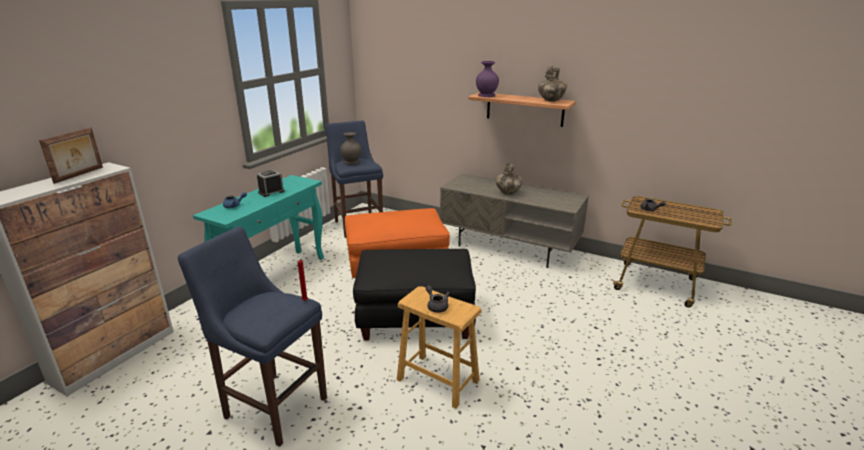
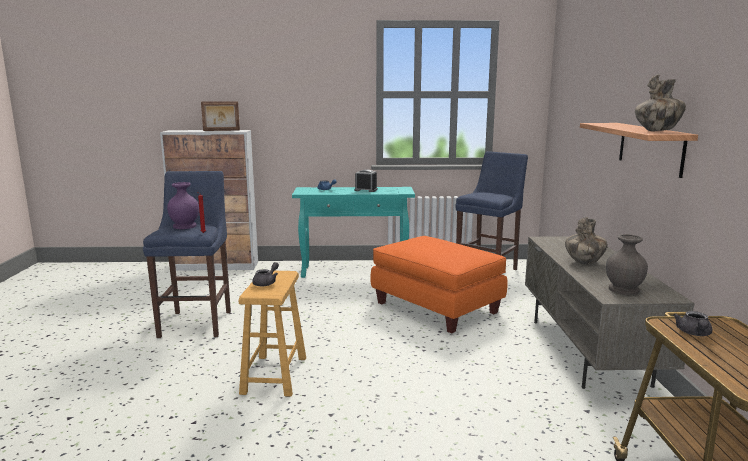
camera: 60 degrees right, 10 degrees down
(352, 162) = (485, 193): grey vase -> grey vase (623, 290)
(416, 317) = (363, 339): black ottoman -> none
(486, 95) = (602, 123): purple vase -> purple vase (184, 226)

